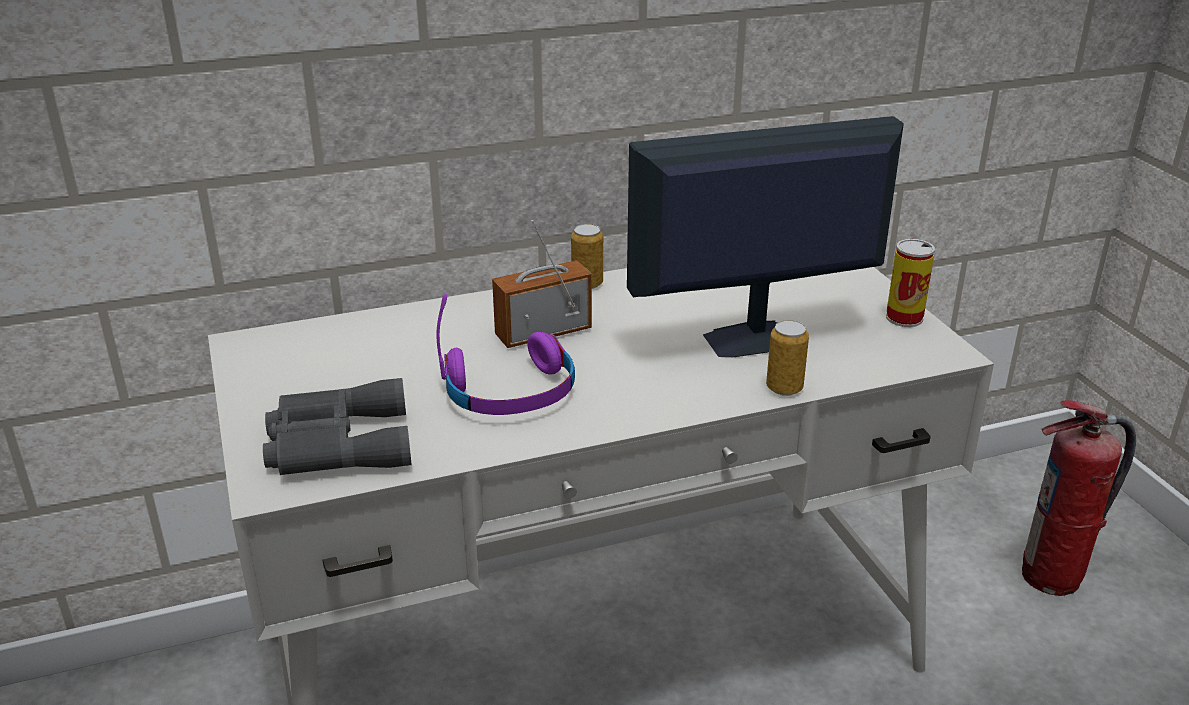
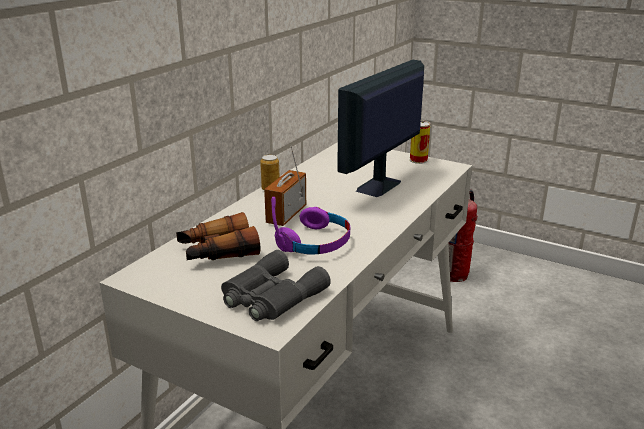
camera: 40 degrees left, 5 degrees down
(377, 351) = (217, 252): none -> binoculars
(784, 388) = (420, 198): can -> none

